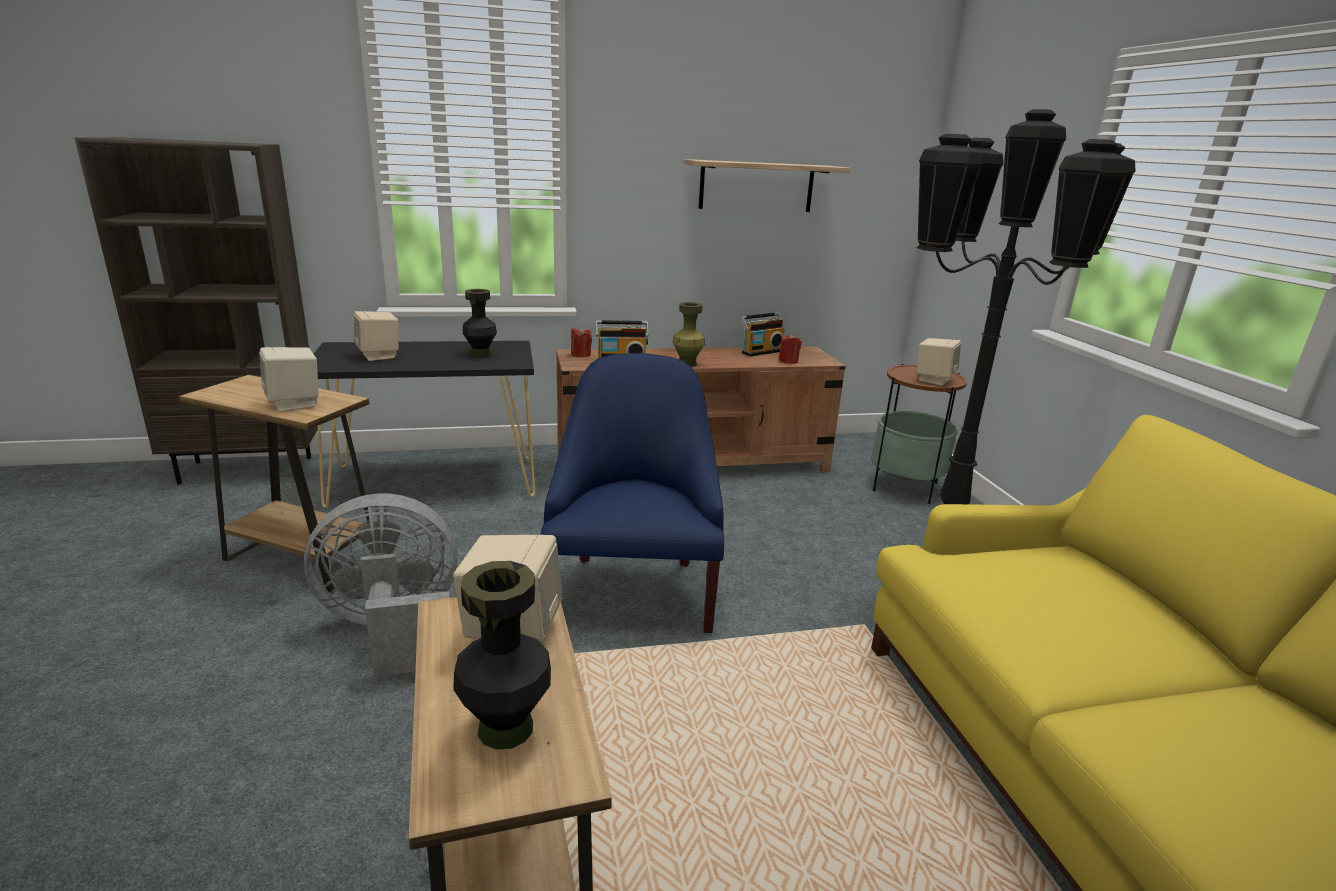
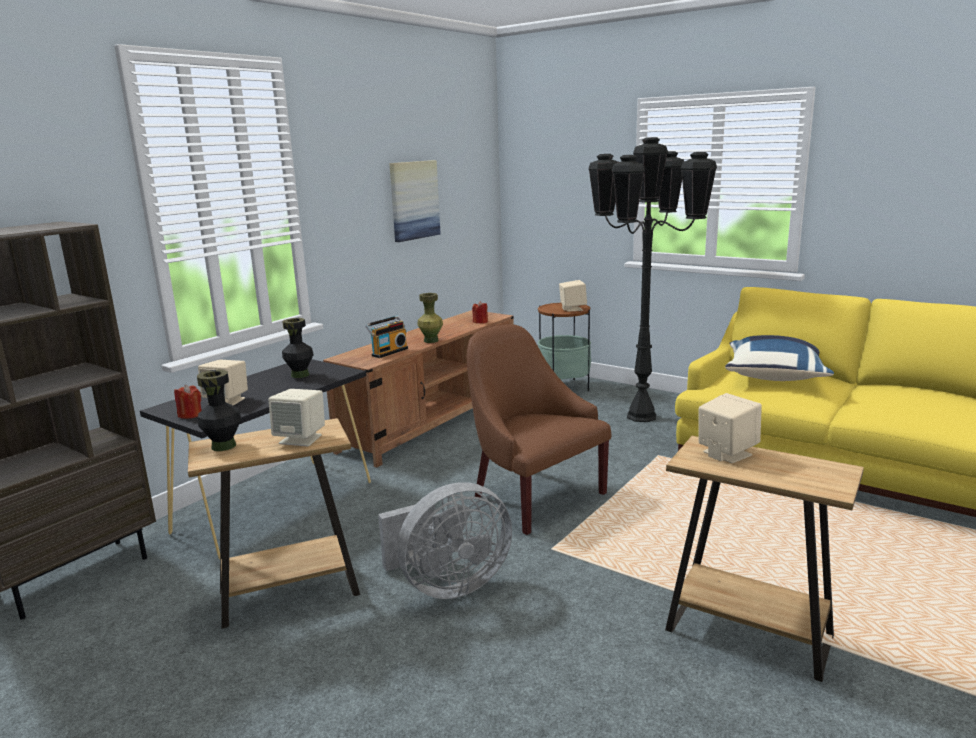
camera: 40 degrees left, 5 degrees down
(394, 631) = (448, 585): grey fan -> grey fan turned 150 degrees counterclockwise
(505, 728) = (800, 472): black vase -> black vase (223, 446)
(581, 354) = (350, 357): red candle -> red candle (190, 415)
(632, 591) = (533, 496): blue armchair -> brown armchair
(756, 186) = (414, 200): shelf -> picture
(761, 351) = (451, 321): radio -> none
(1076, 588) = (775, 376): none -> blue pillow

